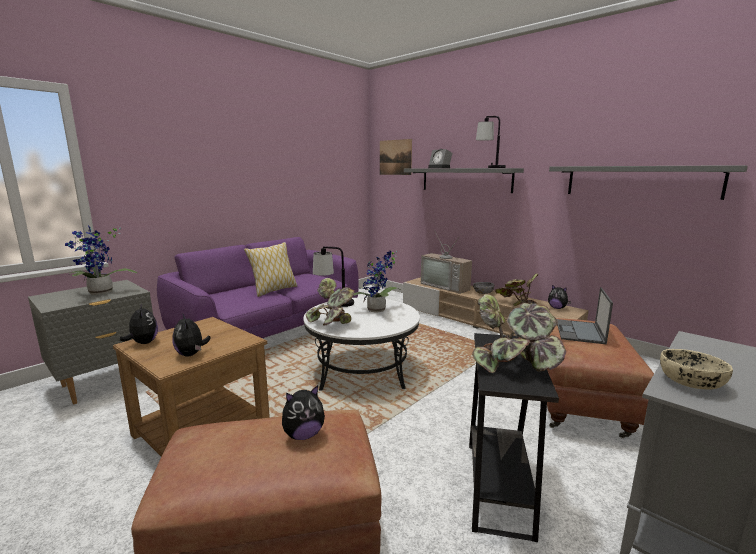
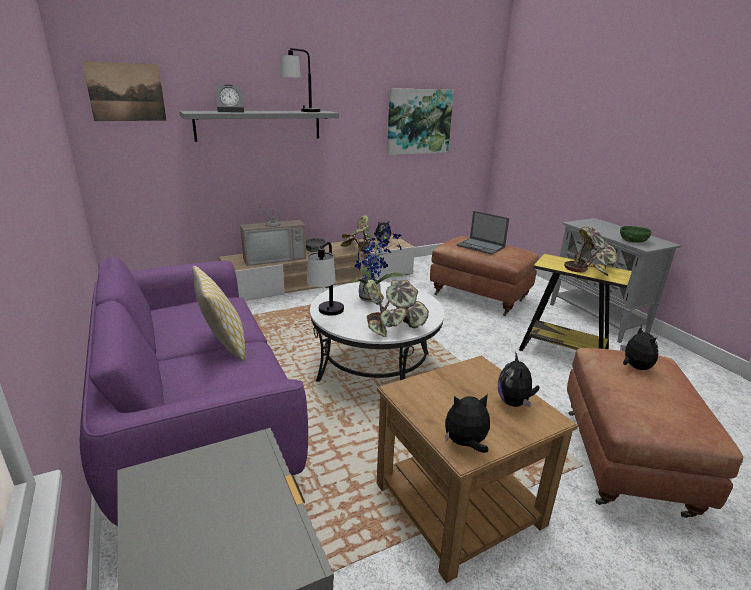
camera: 70 degrees left, 10 degrees up
(100, 293) = (227, 496): potted plant -> none
(191, 354) = (514, 403): plush toy -> plush toy turned 105 degrees clockwise
(498, 486) = (563, 354): black side table -> yellow side table
(640, 181) = (419, 121): grey shelf -> picture
(691, 382) = (632, 241): beige bowl -> green bowl

